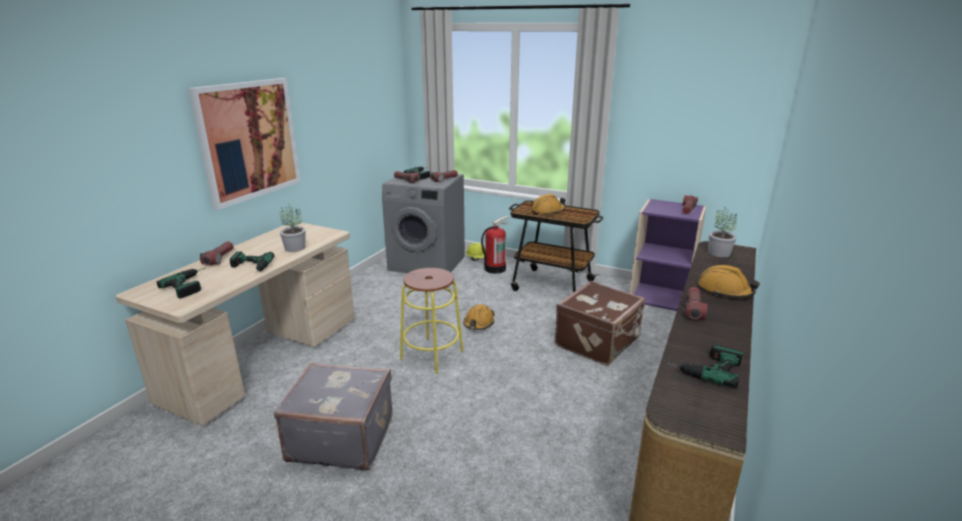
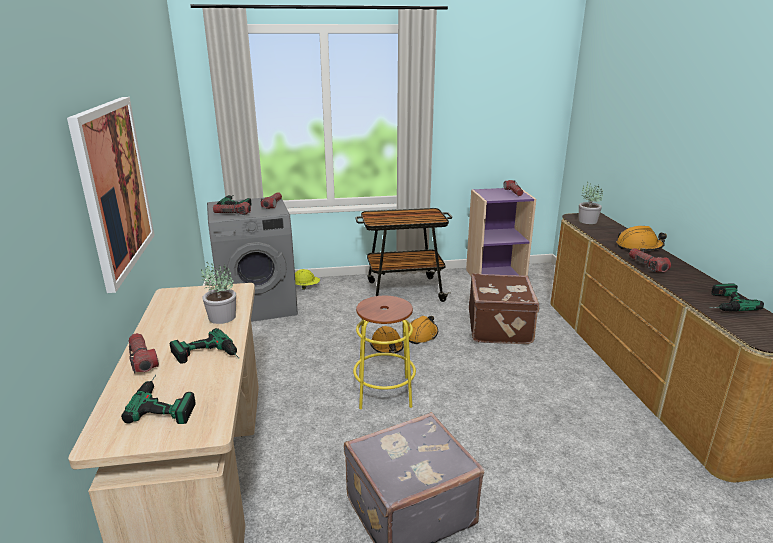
camera: 35 degrees left, 0 degrees up
(495, 268) = (334, 291): fire extinguisher -> none
(547, 211) = (397, 217): orange hard hat -> orange hard hat (421, 335)

